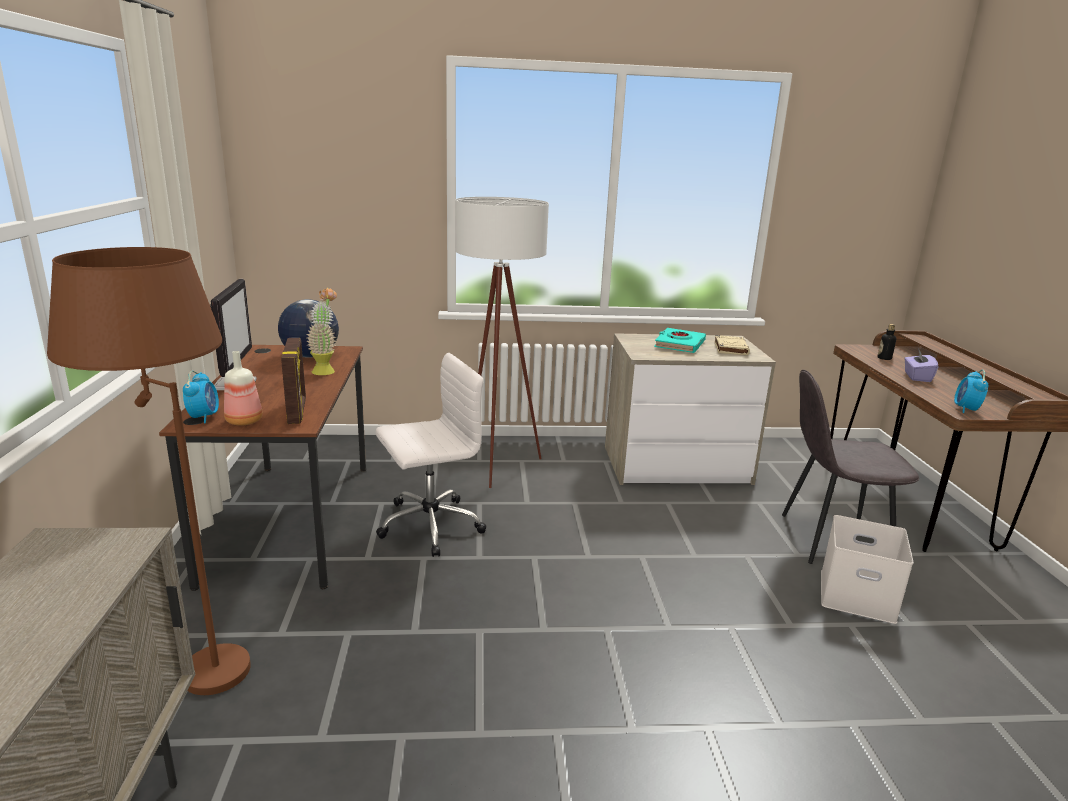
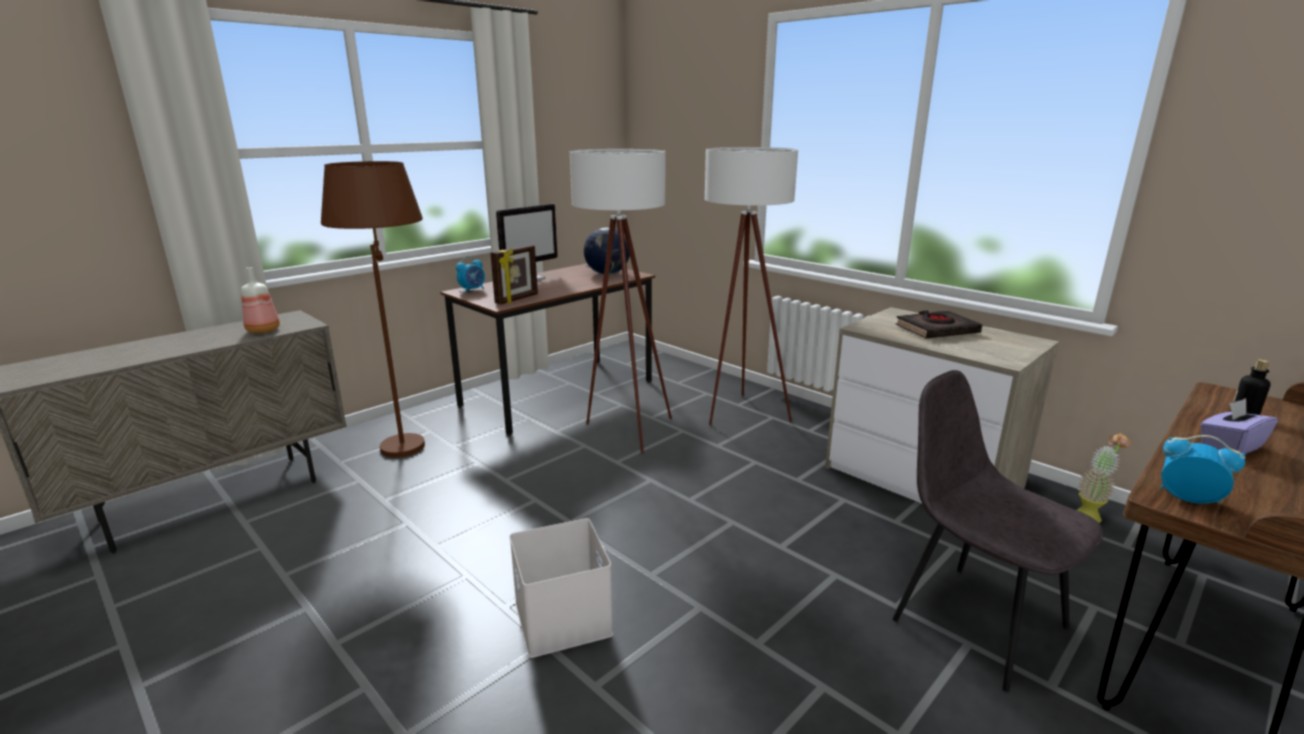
camera: 50 degrees right, 0 degrees up
(244, 421) = (484, 296): bottle -> bottle (264, 330)
(325, 370) = (593, 283): potted plant -> potted plant (1091, 514)
(428, 525) = (623, 429): white office chair -> white floor lamp
(679, 344) = (936, 330): turquoise book -> black book
(730, 348) = (995, 347): beige book -> none
(855, 596) = (886, 674): white storage box -> white storage box (560, 617)
(966, 409) = (1187, 498): alarm clock -> alarm clock turned 60 degrees clockwise

